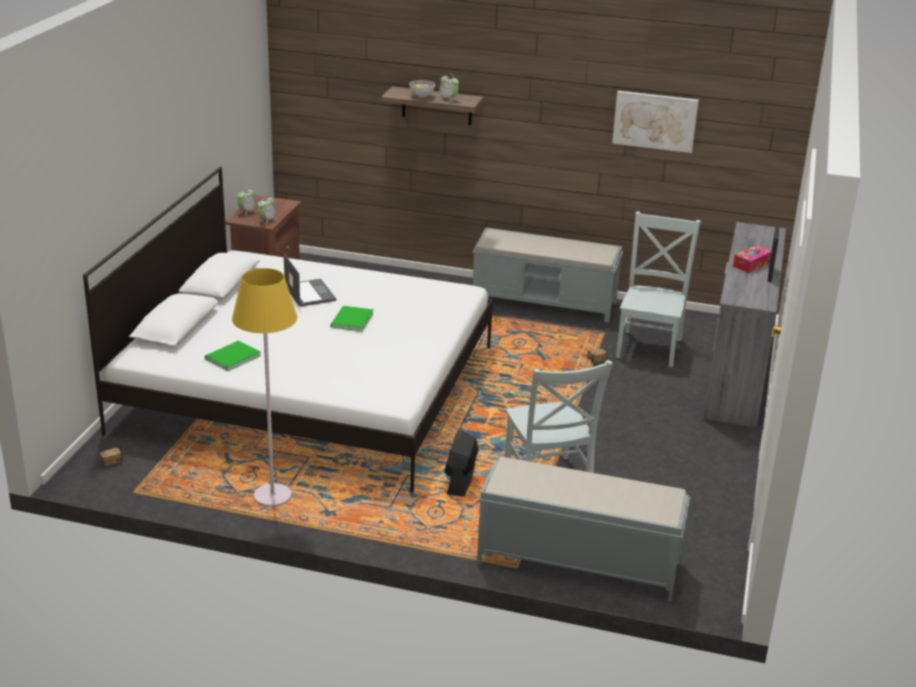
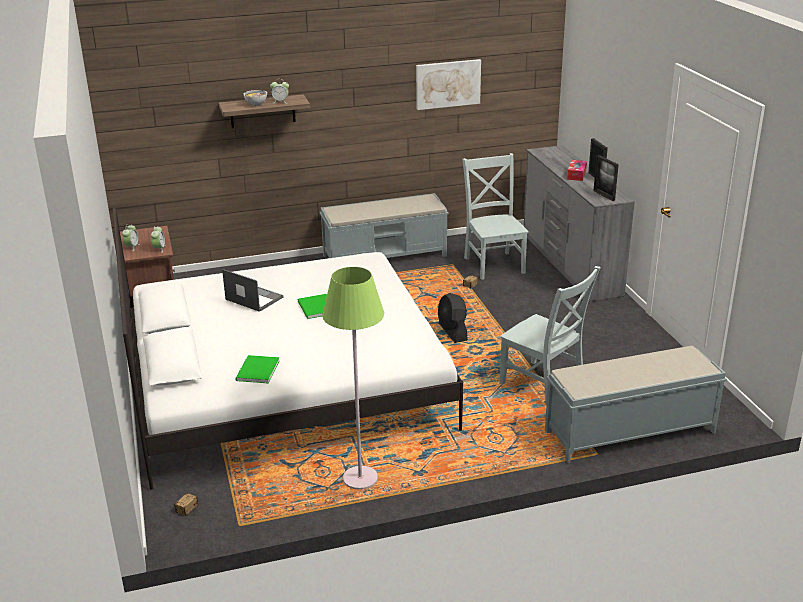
camera: 30 degrees left, 0 degrees up
(272, 497) = (360, 479): yellow floor lamp -> green floor lamp
(460, 481) = (484, 408): black fan -> black fan (452, 332)
(748, 295) = (604, 195): none -> picture frame

